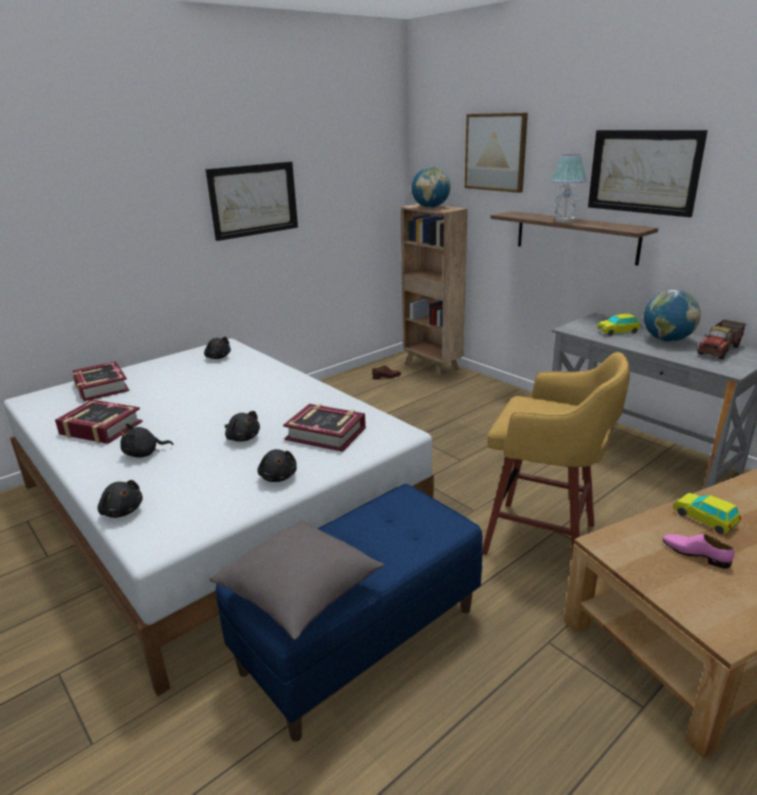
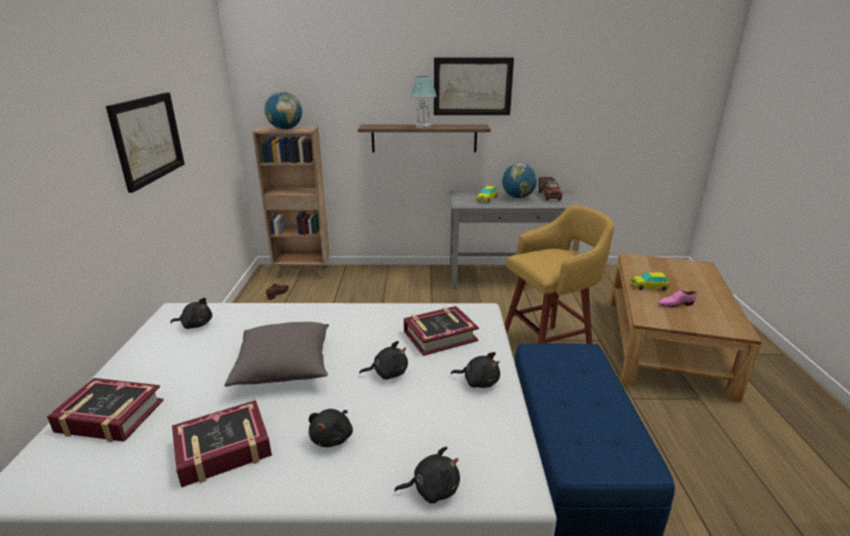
camera: 50 degrees left, 0 degrees up
(300, 593) = (610, 445): grey pillow -> grey pillow (284, 368)
(495, 152) = (339, 76): picture -> none

